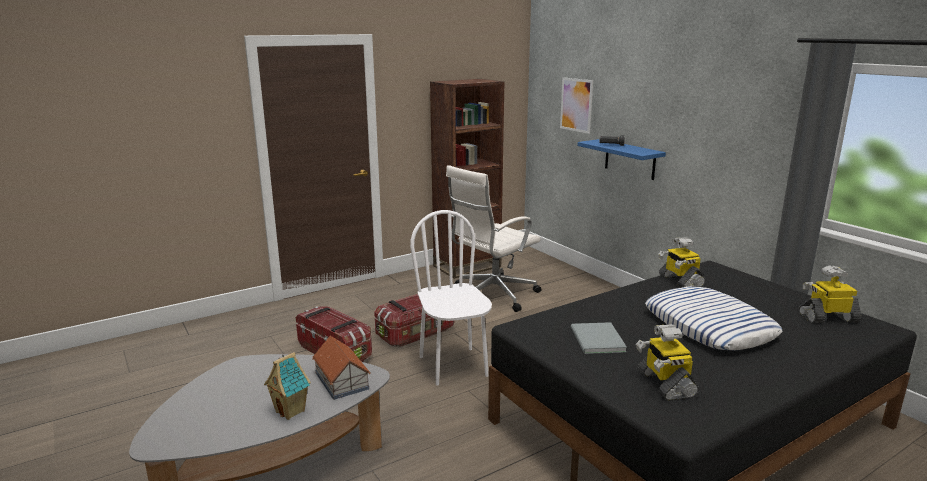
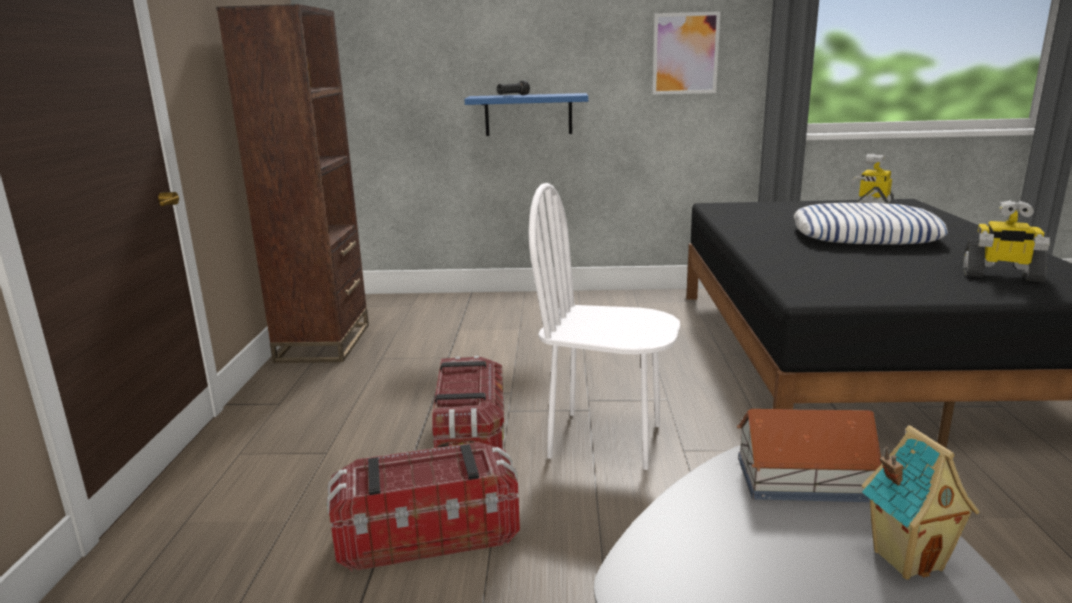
camera: 55 degrees left, 0 degrees up
(492, 295) = (440, 354): white office chair -> none
(576, 105) = (414, 53): picture -> picture (685, 53)
(596, 341) = (873, 275): grey book -> none
(679, 281) = (738, 220): toy robot -> none

